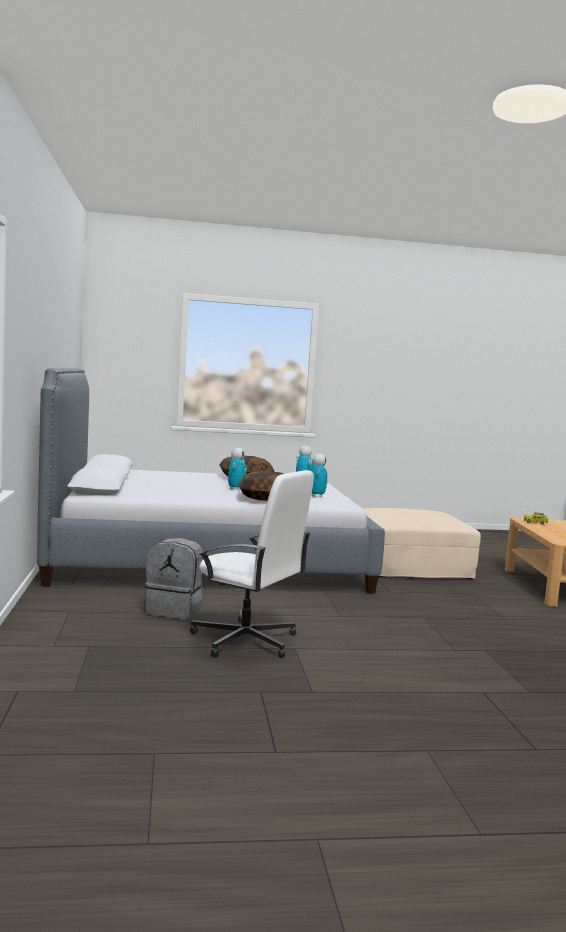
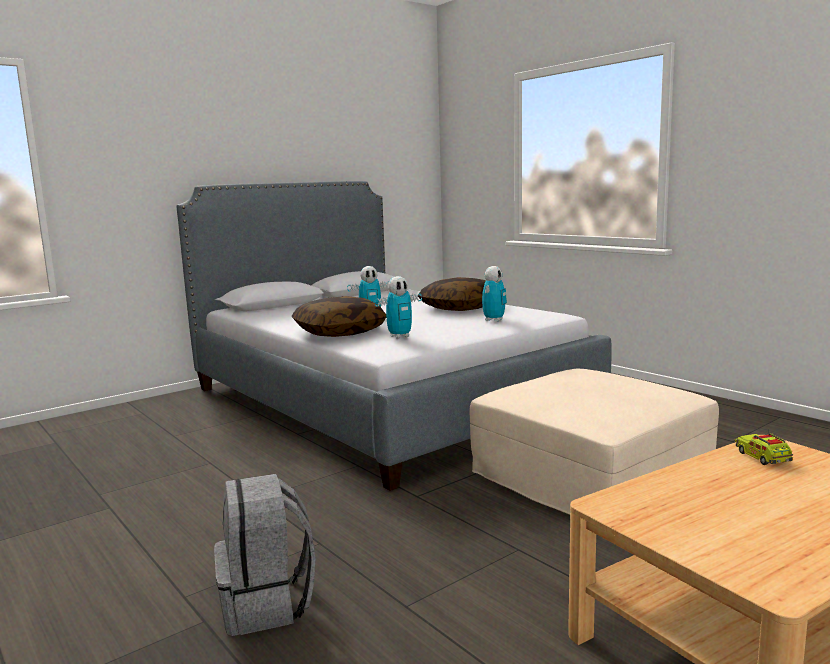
camera: 60 degrees right, 5 degrees up
(174, 610) = (186, 436): grey backpack -> grey backpack (267, 605)
(246, 641) = (115, 483): white office chair -> none

